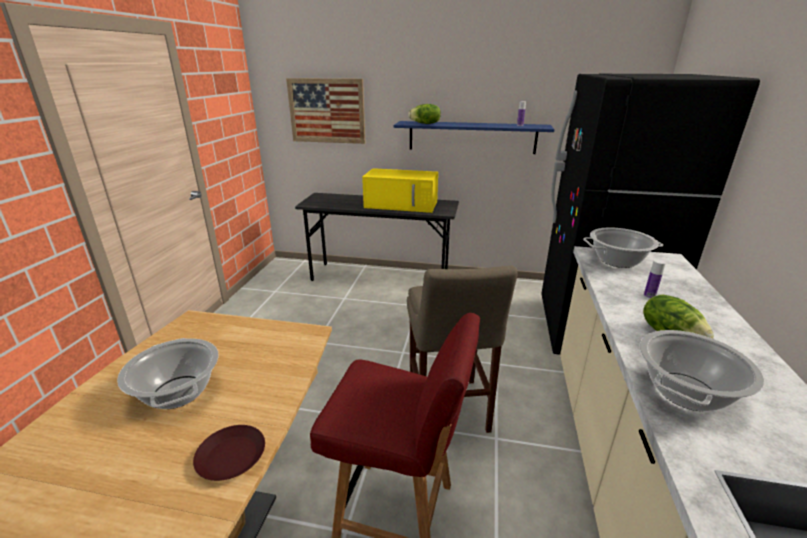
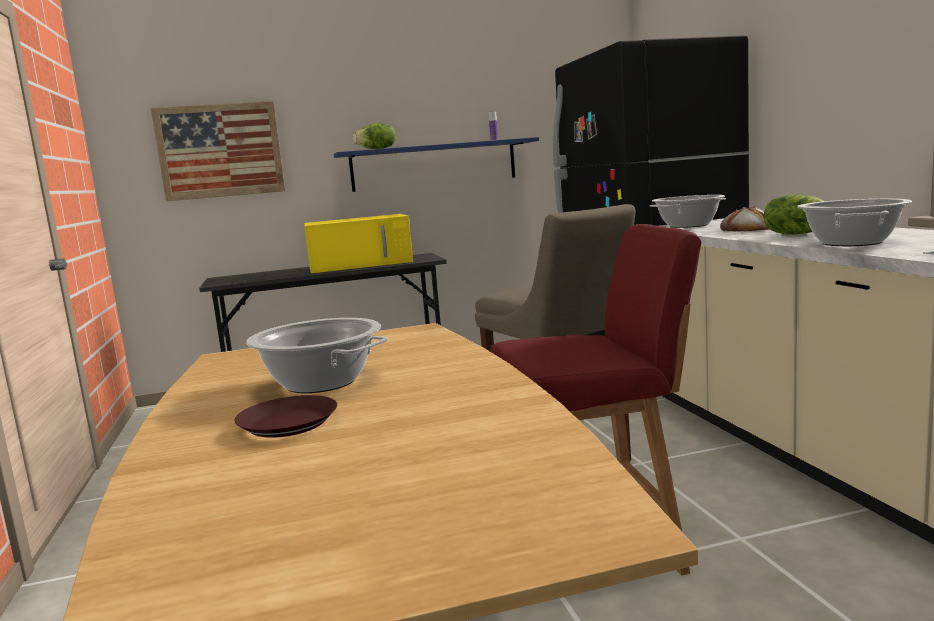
camera: 25 degrees left, 15 degrees down
(232, 456) = (481, 384): brown plate -> brown plate (288, 424)
(649, 296) = (748, 229): bottle -> bread

